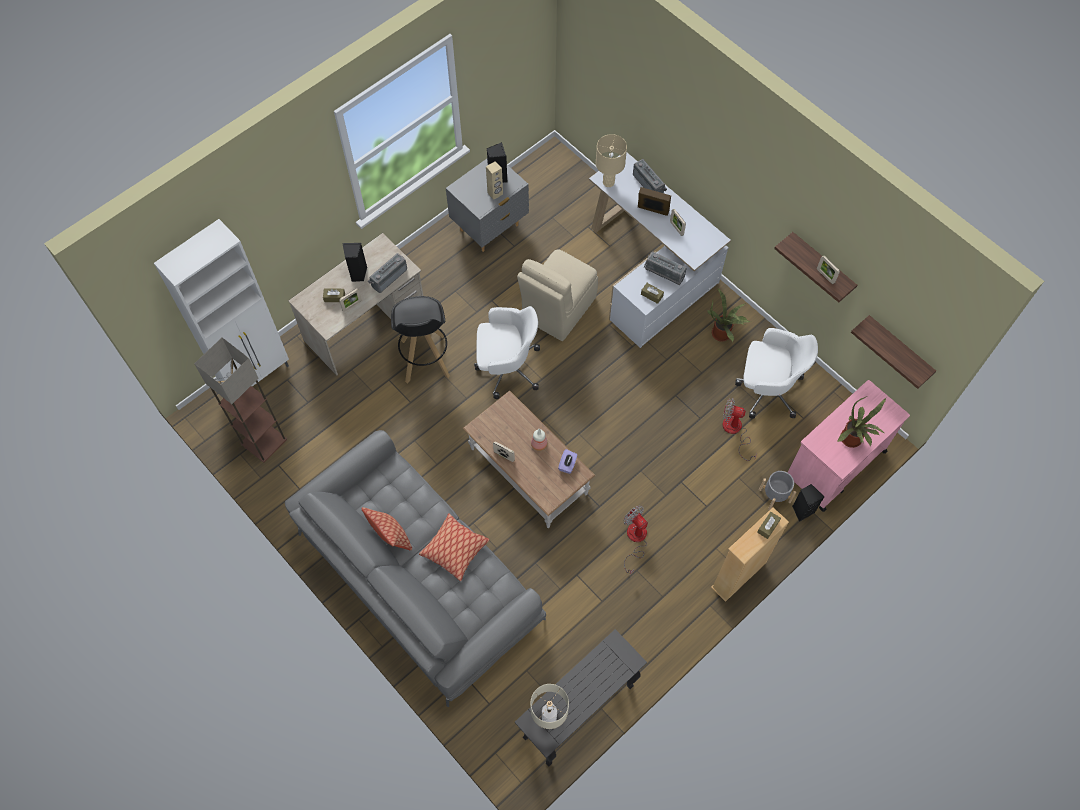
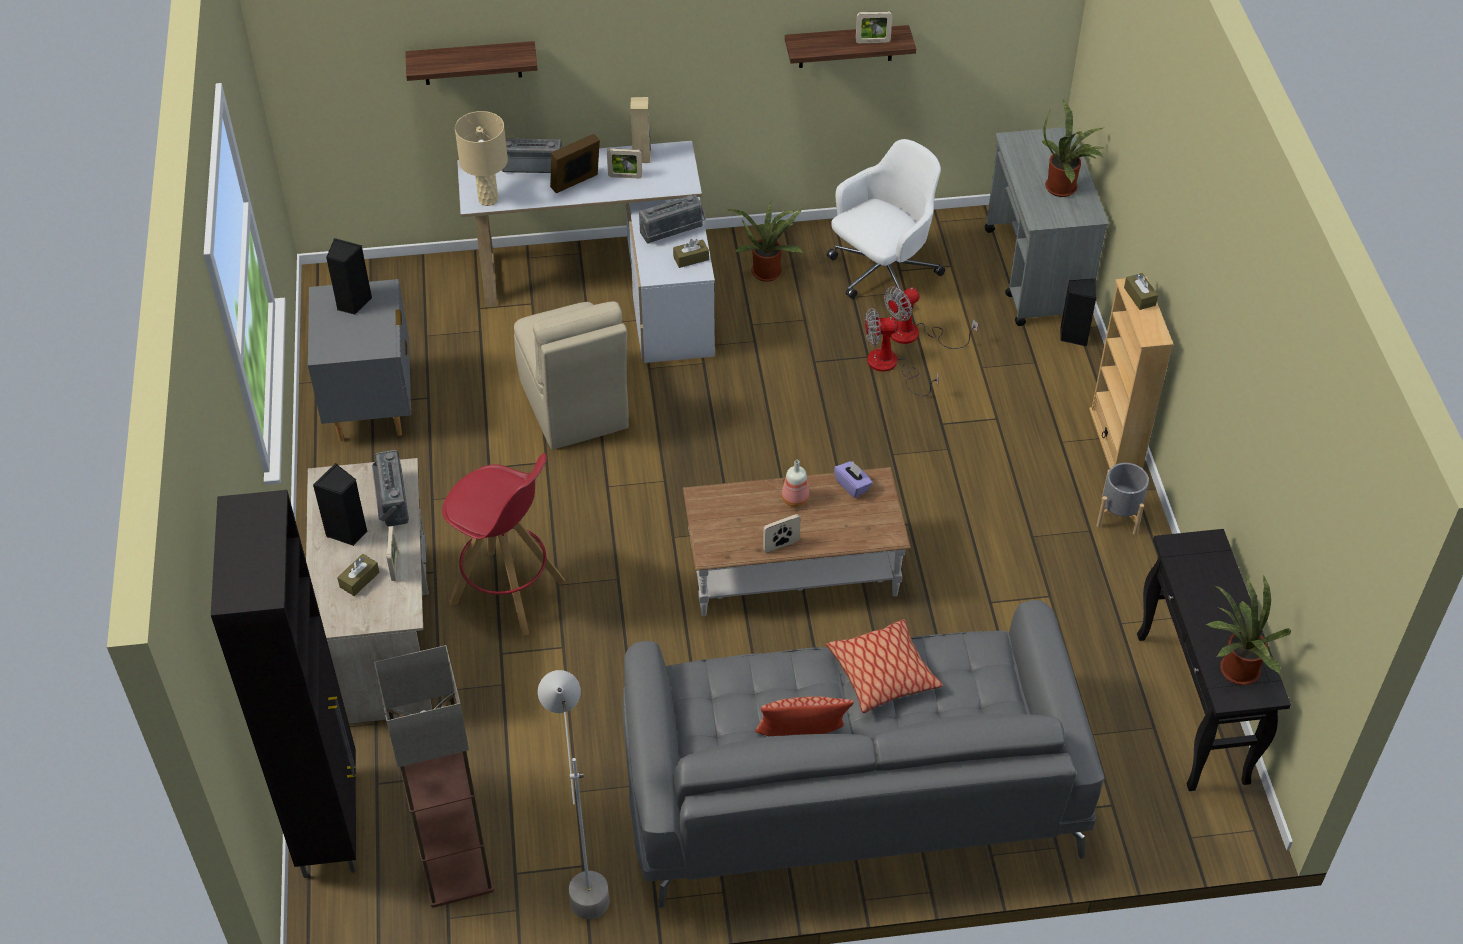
camera: 55 degrees left, 15 degrees down
(257, 375) = (331, 820): white cabinet -> black cabinet
(296, 491) = (583, 872): none -> grey floor lamp
(425, 359) = (509, 592): black stool -> red stool
(495, 193) = (376, 319): beige speaker -> beige speaker (642, 156)
(507, 367) = (610, 507): white office chair -> none
(549, 717) = (1234, 671): beige table lamp -> potted plant
(635, 540) = (987, 514): fan -> fan (890, 367)
(774, 496) = (1034, 348): grey planter -> grey planter (1119, 516)
(834, 464) = (1036, 274): pink cart -> grey cart
(898, 349) = (998, 66): shelf -> shelf (472, 63)

